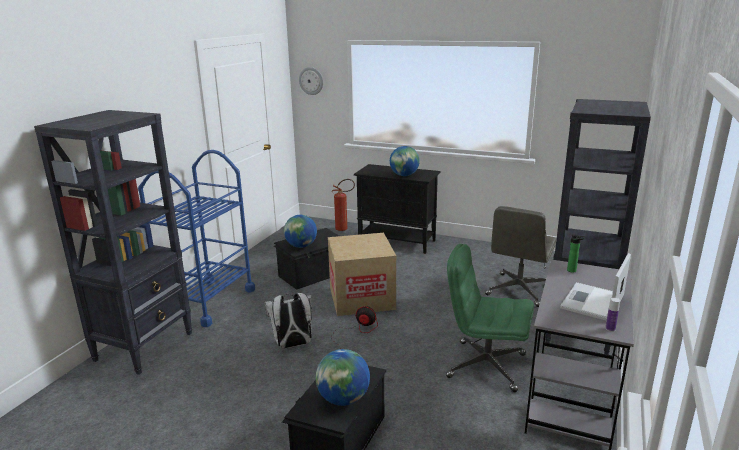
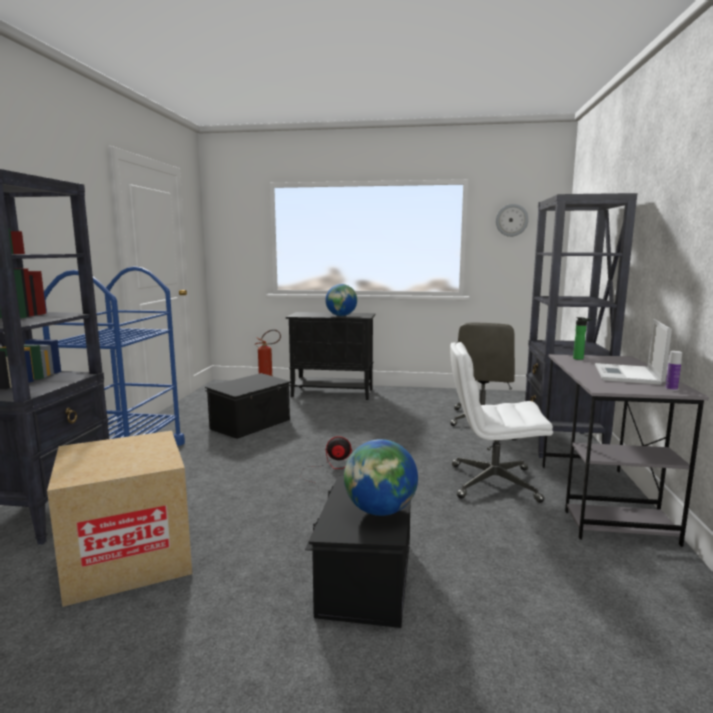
camera: 15 degrees left, 10 degrees down
(293, 345) = (256, 489): white backpack -> none
(301, 246) = (240, 387): globe -> none
(311, 81) = (228, 227): wall clock -> wall clock (511, 220)
(361, 298) = (319, 439): cardboard box -> cardboard box (128, 558)
(485, 365) = (492, 483): green office chair -> white office chair

